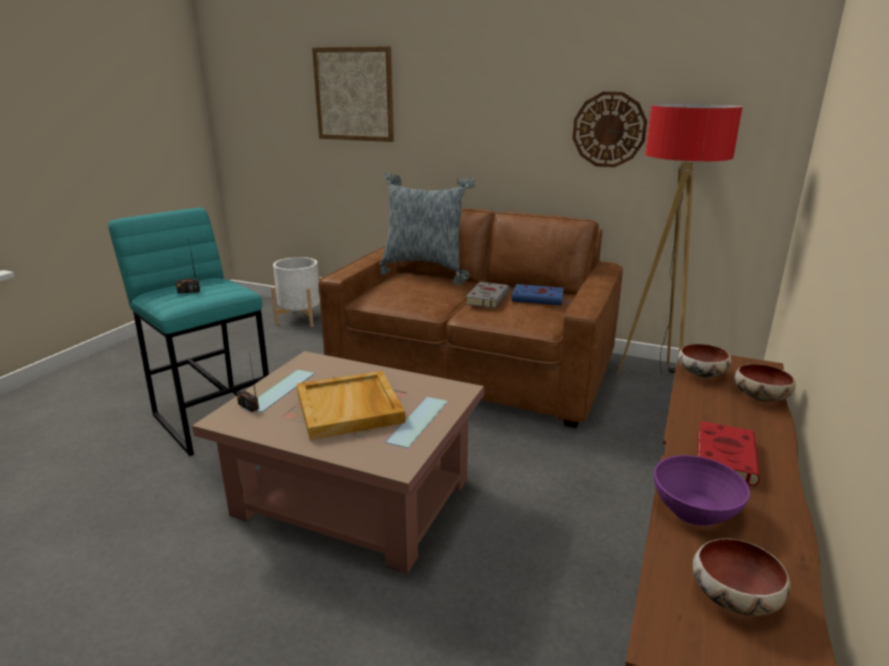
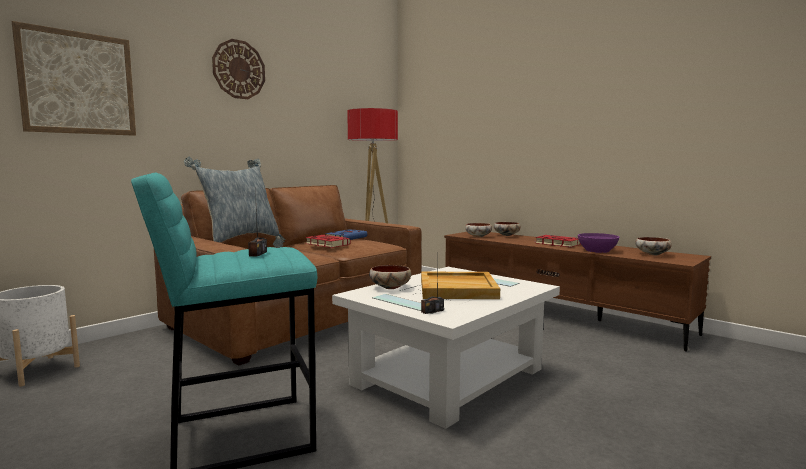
camera: 70 degrees left, 15 degrees down
(342, 370) = (389, 287): none -> bowl
(354, 496) = (448, 376): brown coffee table -> white coffee table
(487, 298) = (326, 244): grey book -> red book
(609, 130) = (313, 127): wall clock -> wall clock (239, 69)

